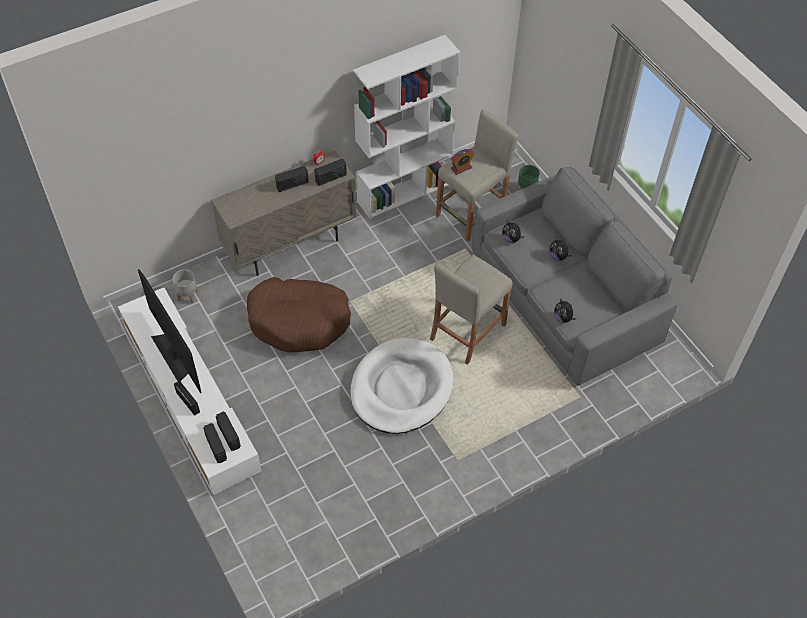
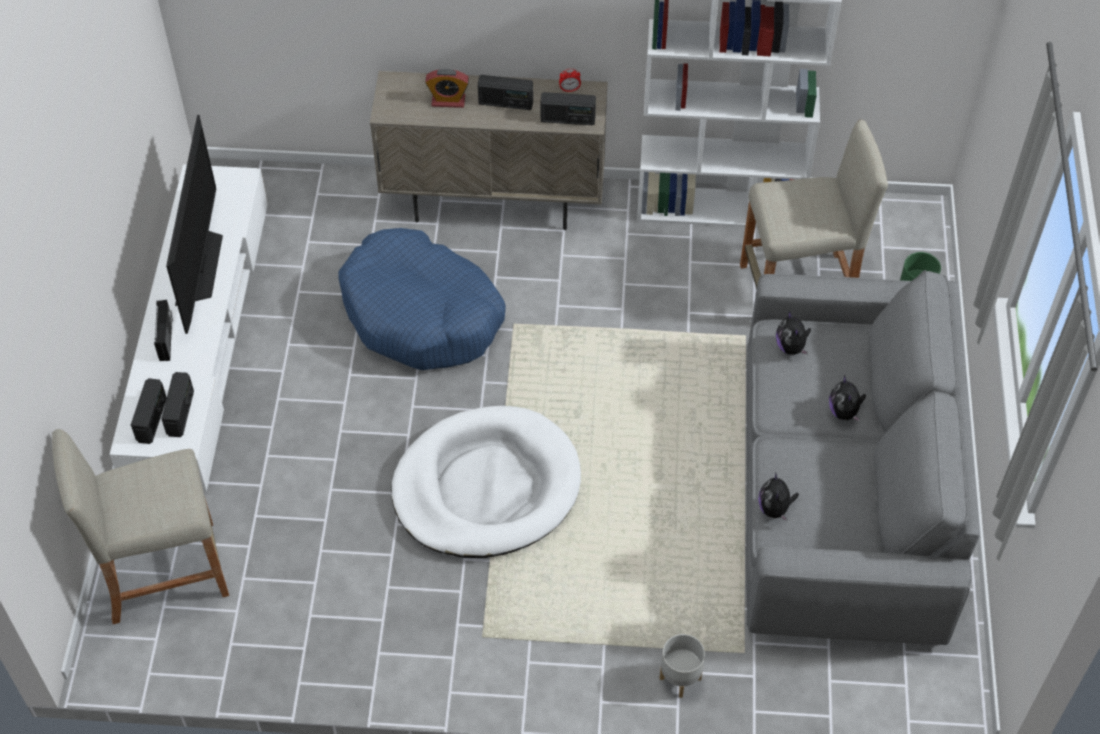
camera: 35 degrees right, 0 degrees up
(187, 296) = (303, 202): grey planter -> grey planter (679, 679)
(299, 321) = (422, 314): brown dog bed -> blue dog bed
(461, 168) = (783, 199): alarm clock -> alarm clock (448, 101)
(467, 332) = (649, 459): beige stool -> beige stool (163, 572)

